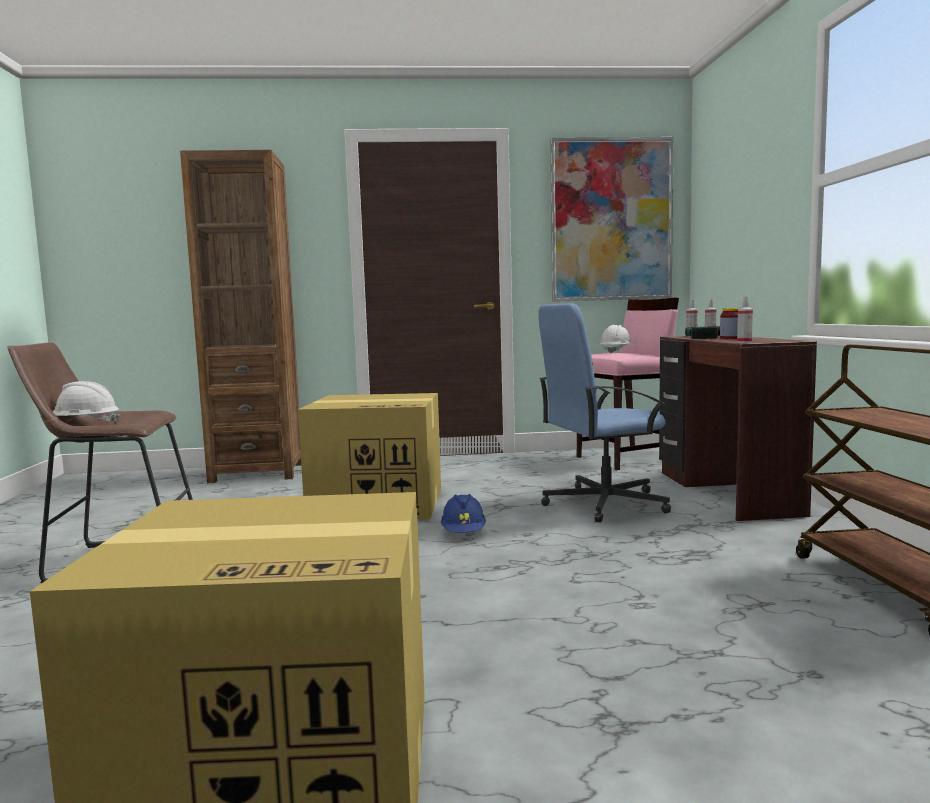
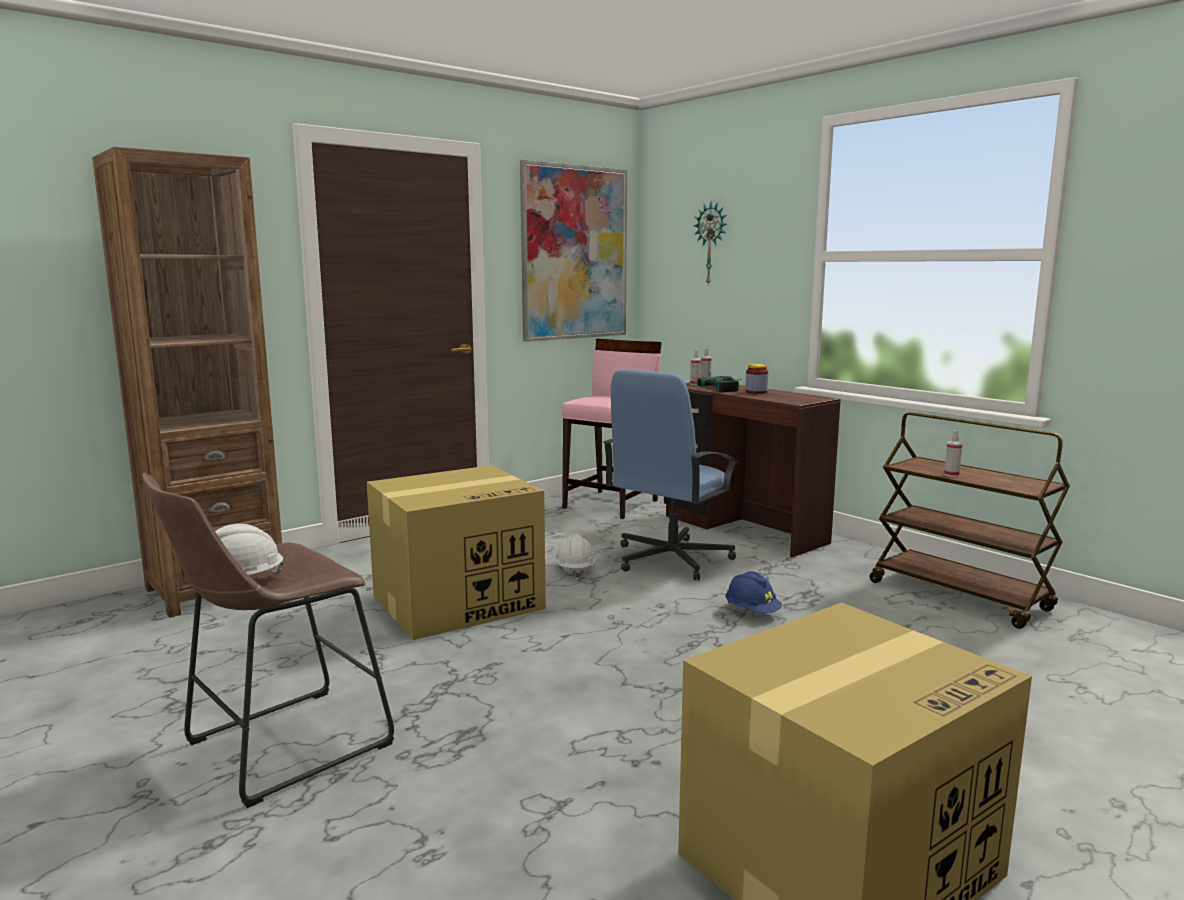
camera: 35 degrees left, 5 degrees up
(463, 533) = (605, 617): blue hard hat -> blue hard hat (752, 612)
(615, 352) = (597, 396): white hard hat -> white hard hat (574, 569)
(736, 193) = (712, 244): none -> wall clock
(744, 342) = (796, 402): spray bottle -> spray bottle (951, 475)

